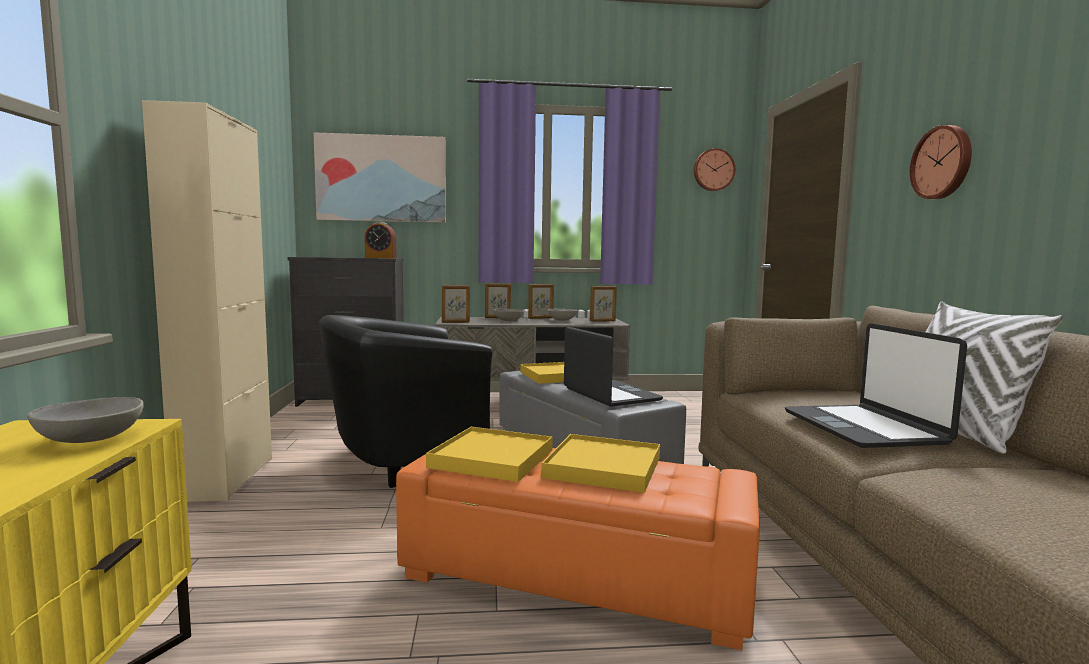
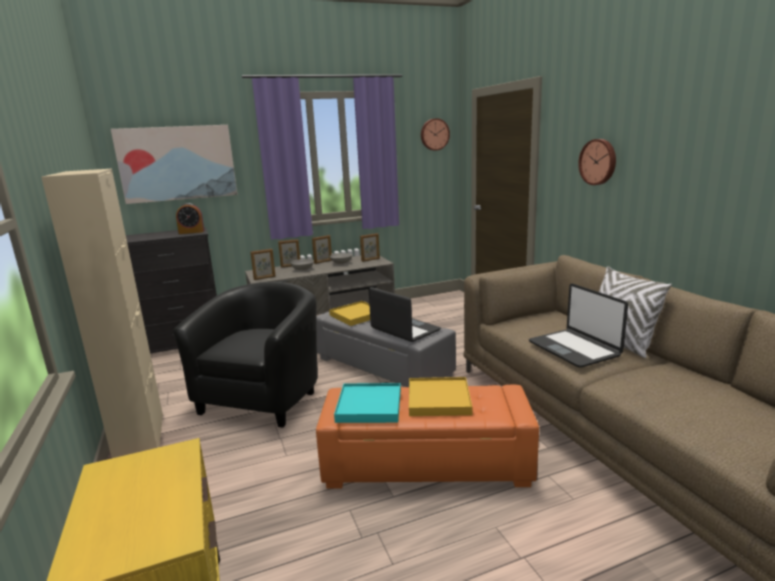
camera: 15 degrees left, 10 degrees up
(89, 440) = (167, 471): grey bowl -> none
(403, 461) = (264, 397): black armchair -> black armchair turned 150 degrees clockwise
(492, 459) = (369, 406): yellow tray -> turquoise tray

